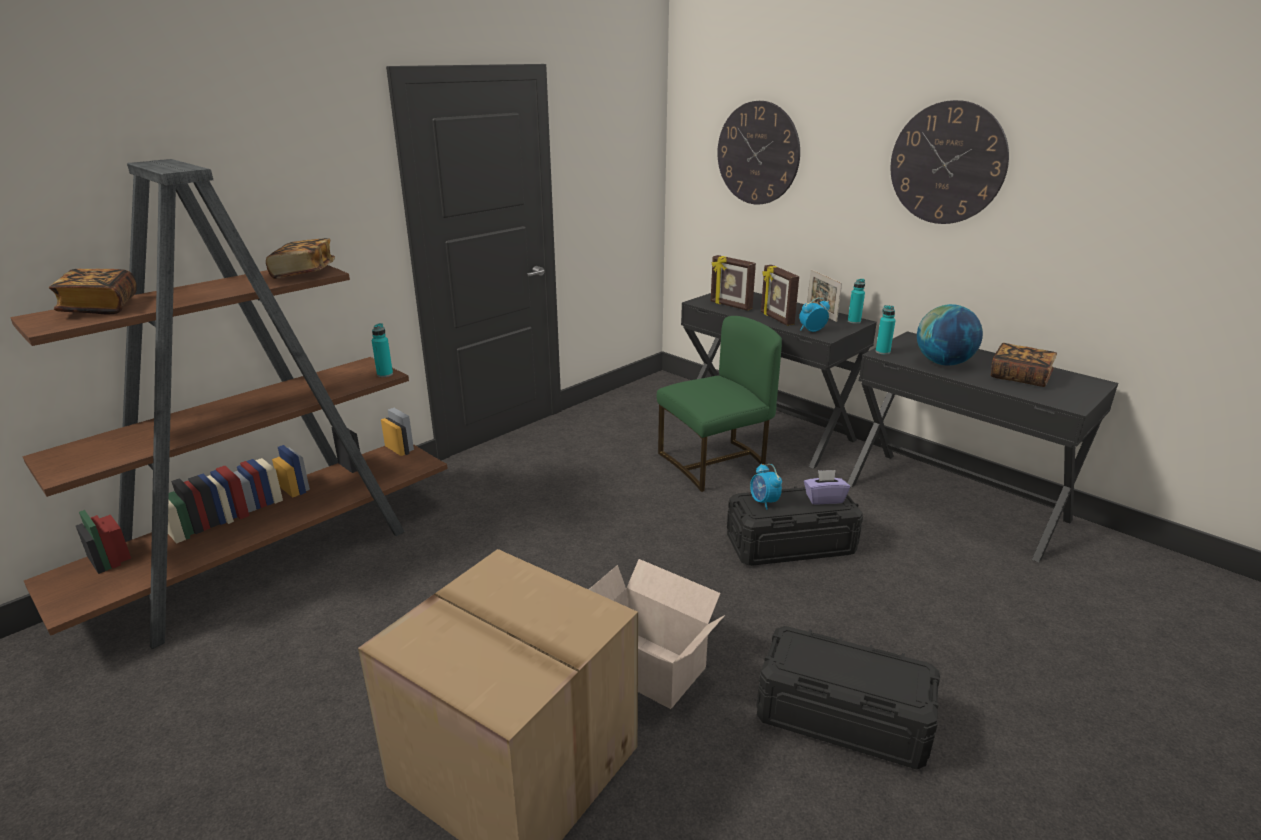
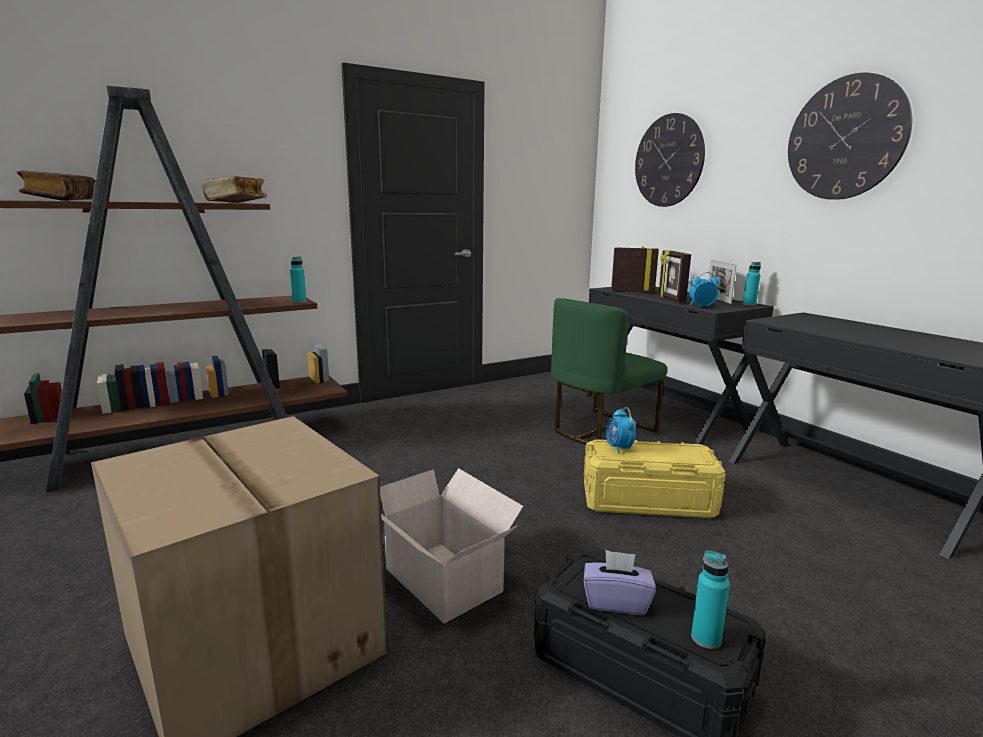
camera: 15 degrees right, 10 degrees down
(715, 462) = (600, 430): green chair -> green chair turned 150 degrees clockwise
(730, 306) = (632, 291): picture frame -> picture frame turned 135 degrees clockwise
(791, 545) = (648, 501): black storage box -> yellow storage box
(824, 499) = (685, 453): purple tissue box -> purple tissue box (616, 601)
(882, 352) = (768, 320): turquoise bottle -> turquoise bottle (706, 638)
(943, 363) = (834, 330): globe -> none
(1020, 377) = (924, 343): book -> none

